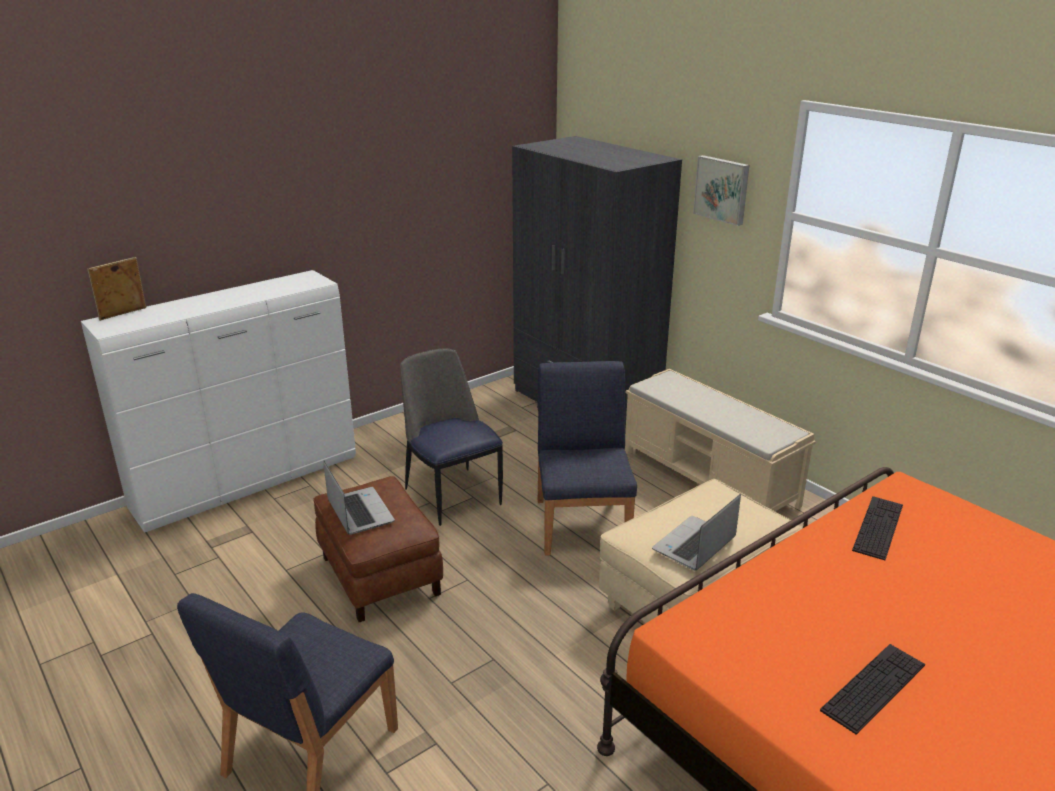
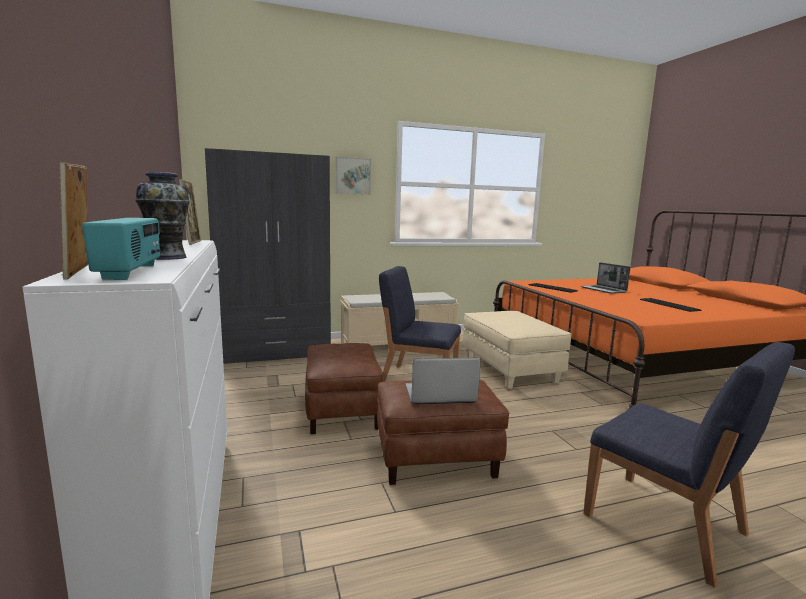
camera: 70 degrees left, 15 degrees down
(128, 322) = (131, 272): none -> radio
(197, 309) = (168, 257): none -> vase
(301, 287) = (193, 243): none -> picture frame
(452, 495) = (341, 411): chair -> brown ottoman
(694, 546) = (534, 322): laptop -> laptop (604, 290)

